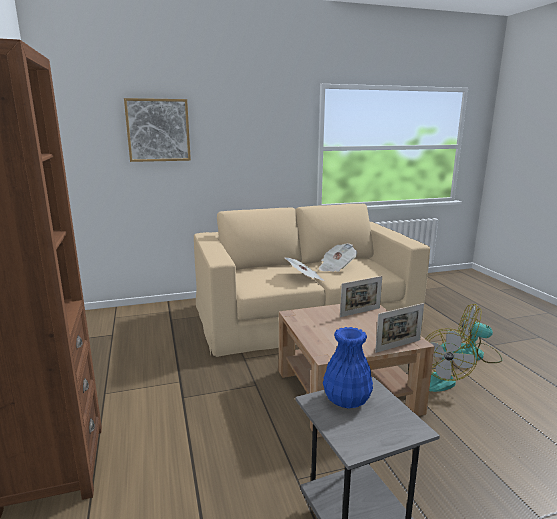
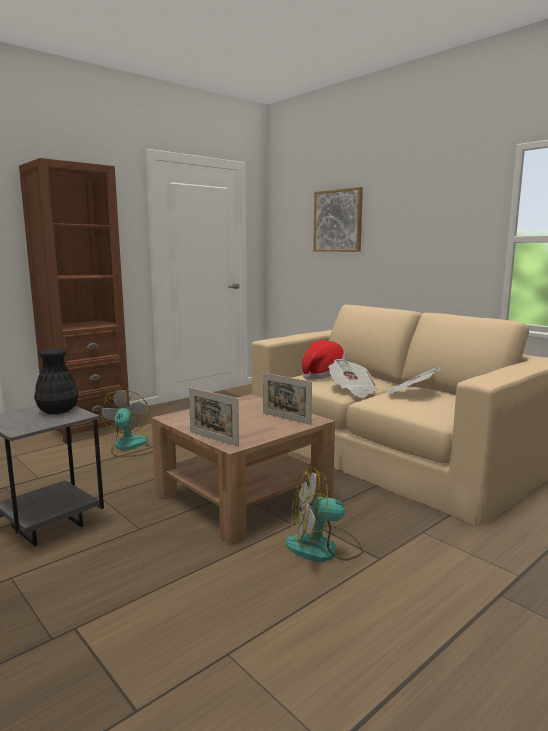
camera: 65 degrees right, 5 degrees down
(258, 276) = (322, 375): none -> hat
(346, 400) = (57, 411): blue vase -> black vase
(475, 354) = (440, 577): fan -> fan (129, 447)

